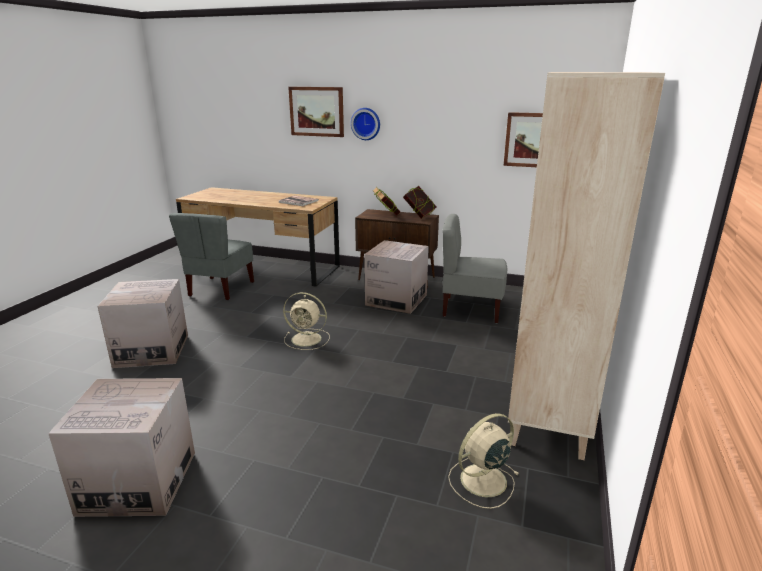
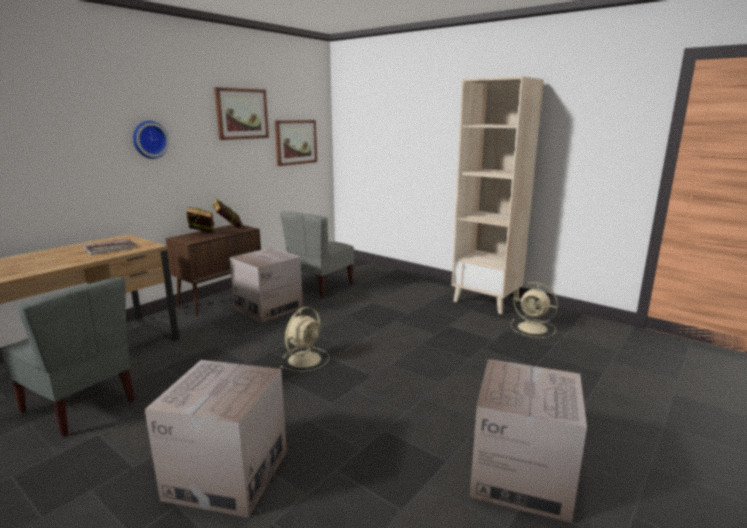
camera: 70 degrees left, 5 degrees down
(317, 111) = (79, 128): picture -> picture (242, 114)
(481, 481) = (533, 328): beige fan -> beige fan turned 45 degrees counterclockwise

